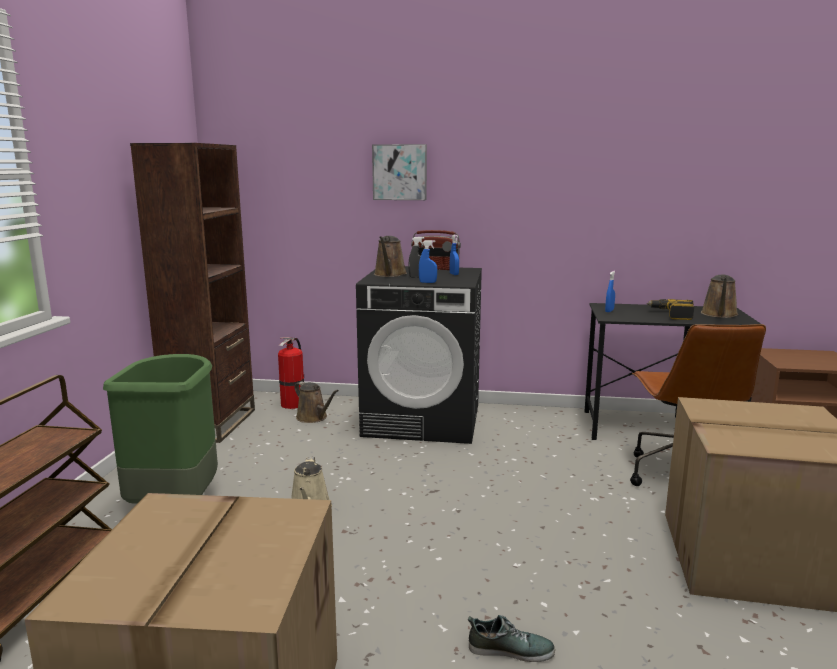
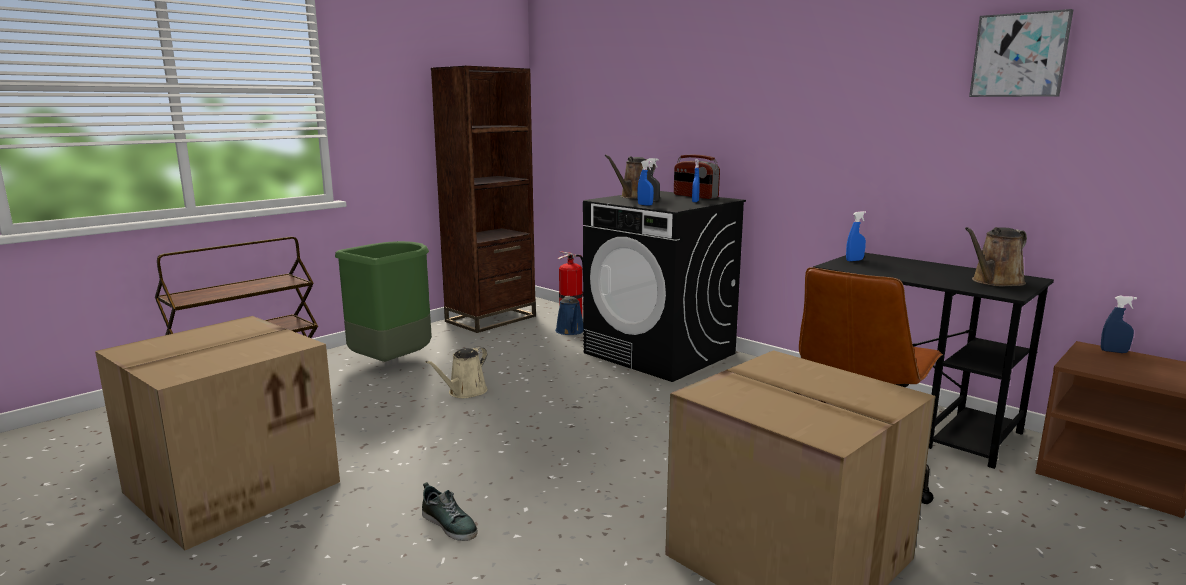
camera: 35 degrees right, 0 degrees up
(313, 418) = (571, 331): brown watering can -> blue watering can
(400, 172) = (677, 93): picture -> picture (1020, 55)
(672, 314) = (925, 273): power drill -> none
(779, 351) = (1114, 351): none -> blue spray bottle

